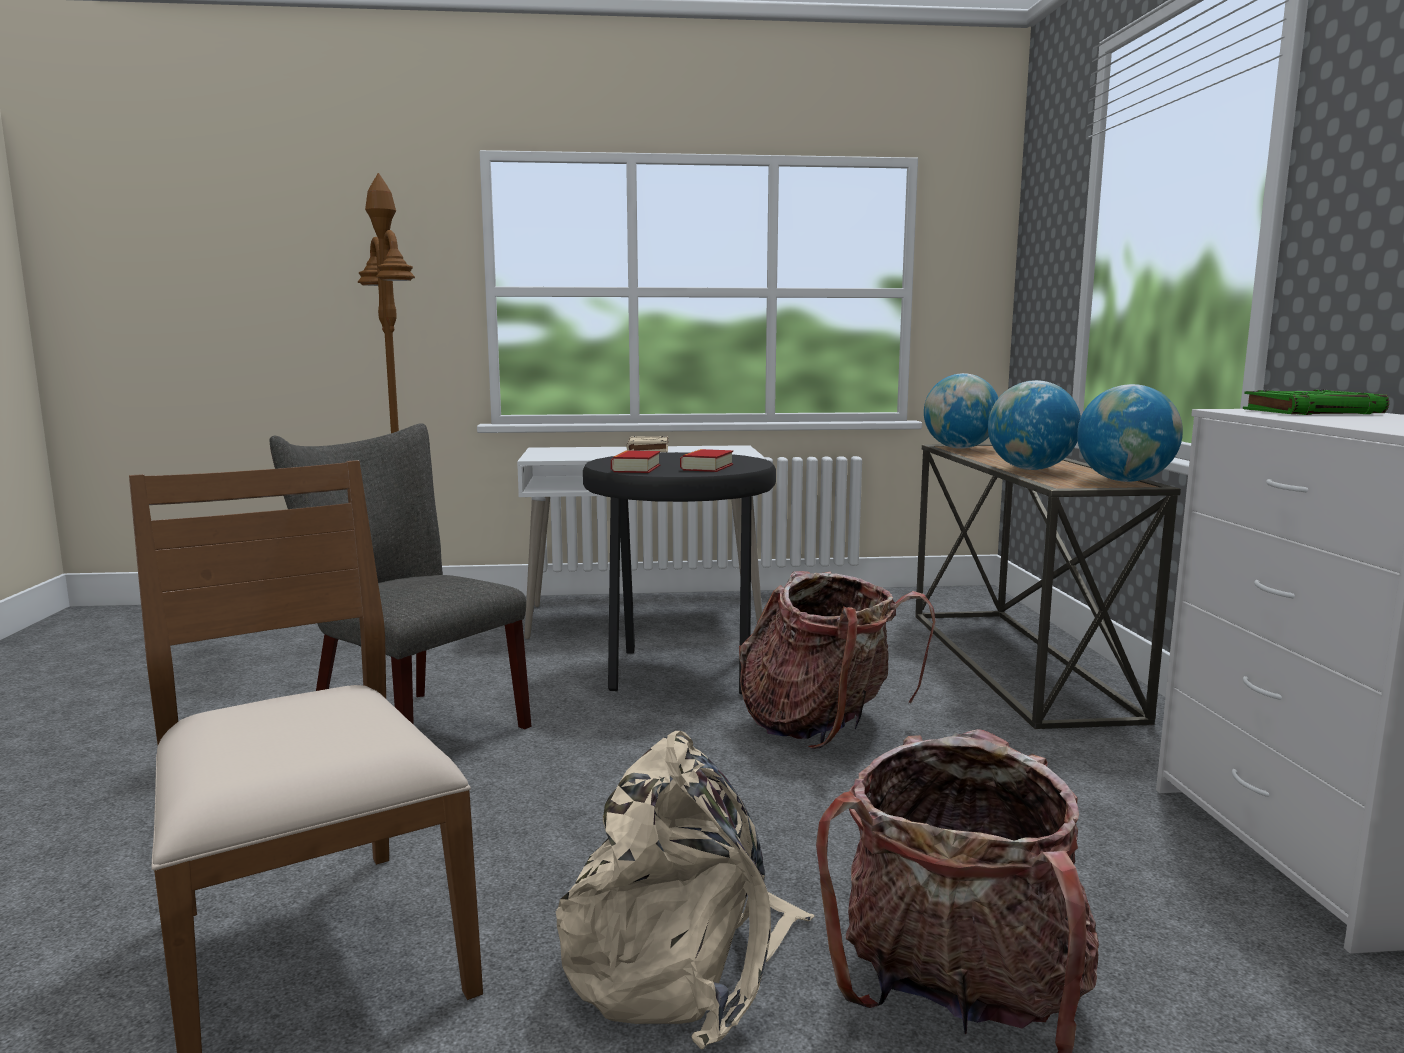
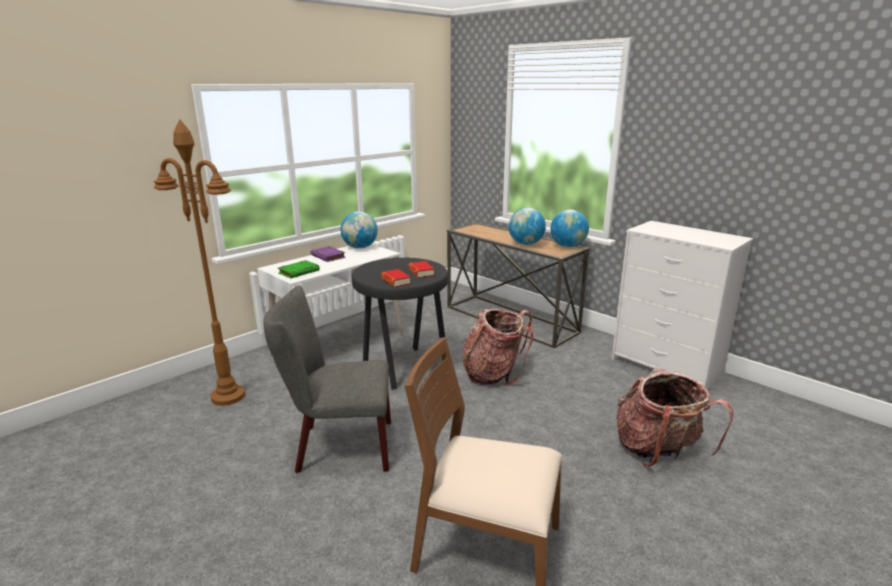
camera: 40 degrees left, 10 degrees up
(648, 449) = (328, 256): beige book -> purple book
(682, 959) = (588, 480): beige backpack -> none
(959, 448) = (468, 231): globe -> globe (360, 247)
(1313, 412) = (659, 228): green book -> green book (299, 272)

